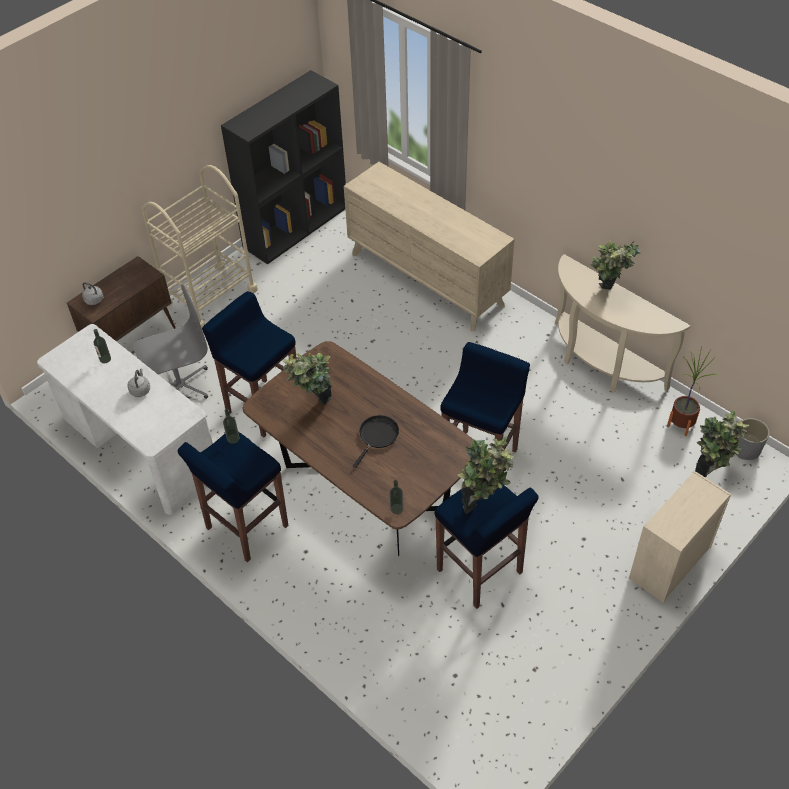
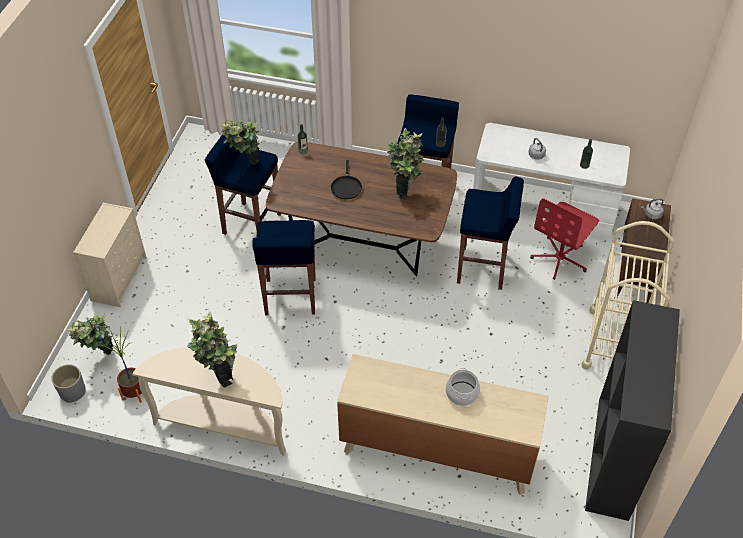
camera: 150 degrees right, 0 degrees up
(179, 386) = (560, 258): grey office chair -> red office chair
(409, 209) = (461, 393): none -> cooking pot

